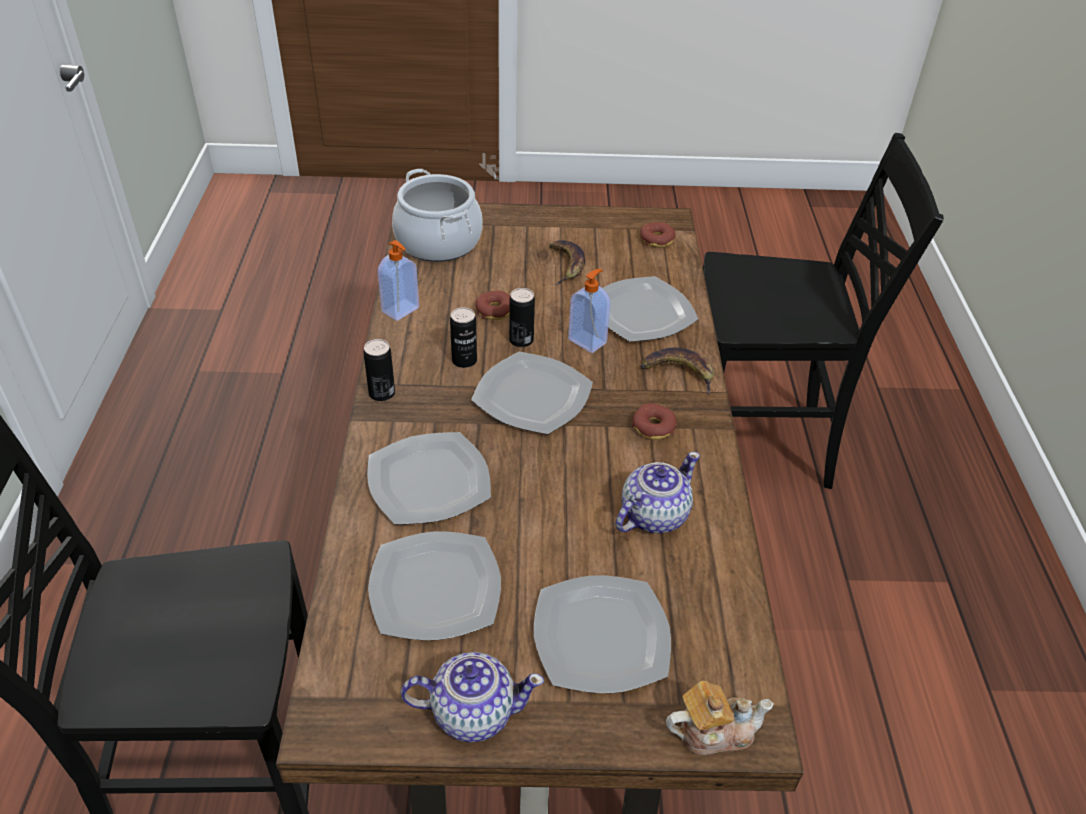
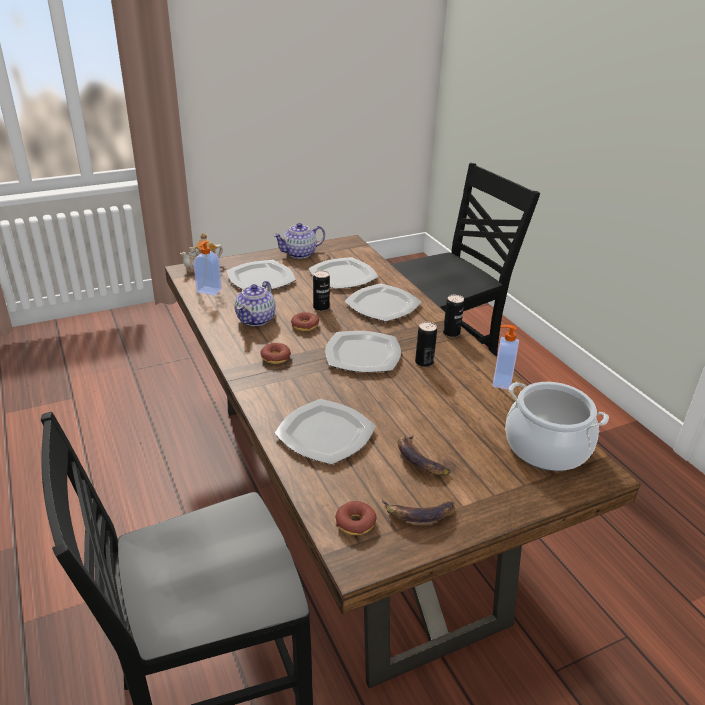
camera: 155 degrees right, 10 degrees down
(495, 310) = (438, 401): donut -> donut (305, 326)
(521, 340) = (400, 385): can -> can (321, 307)
(588, 341) = (352, 398): soap dispenser -> soap dispenser (208, 291)
(679, 372) = (273, 395): banana -> banana (419, 515)

